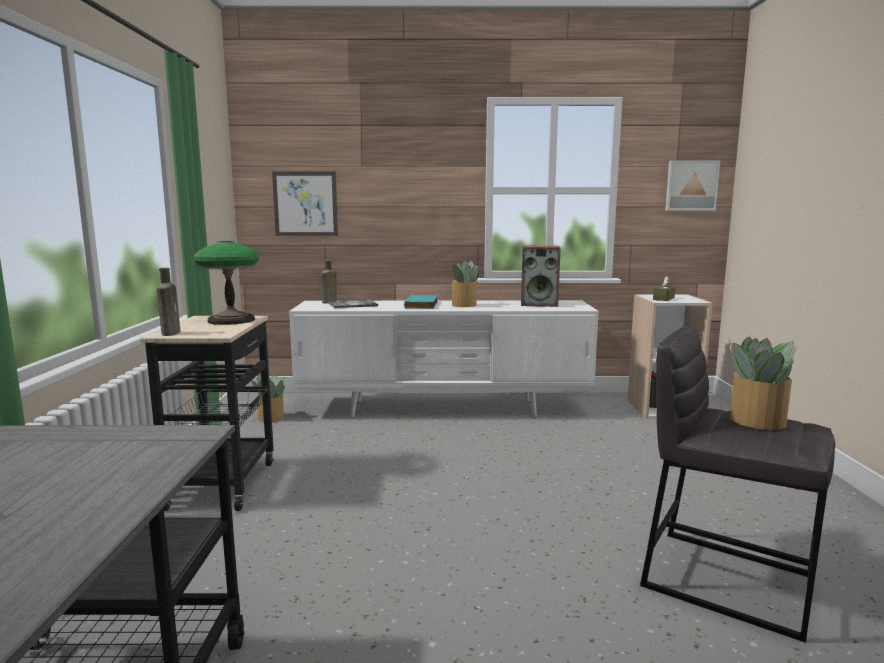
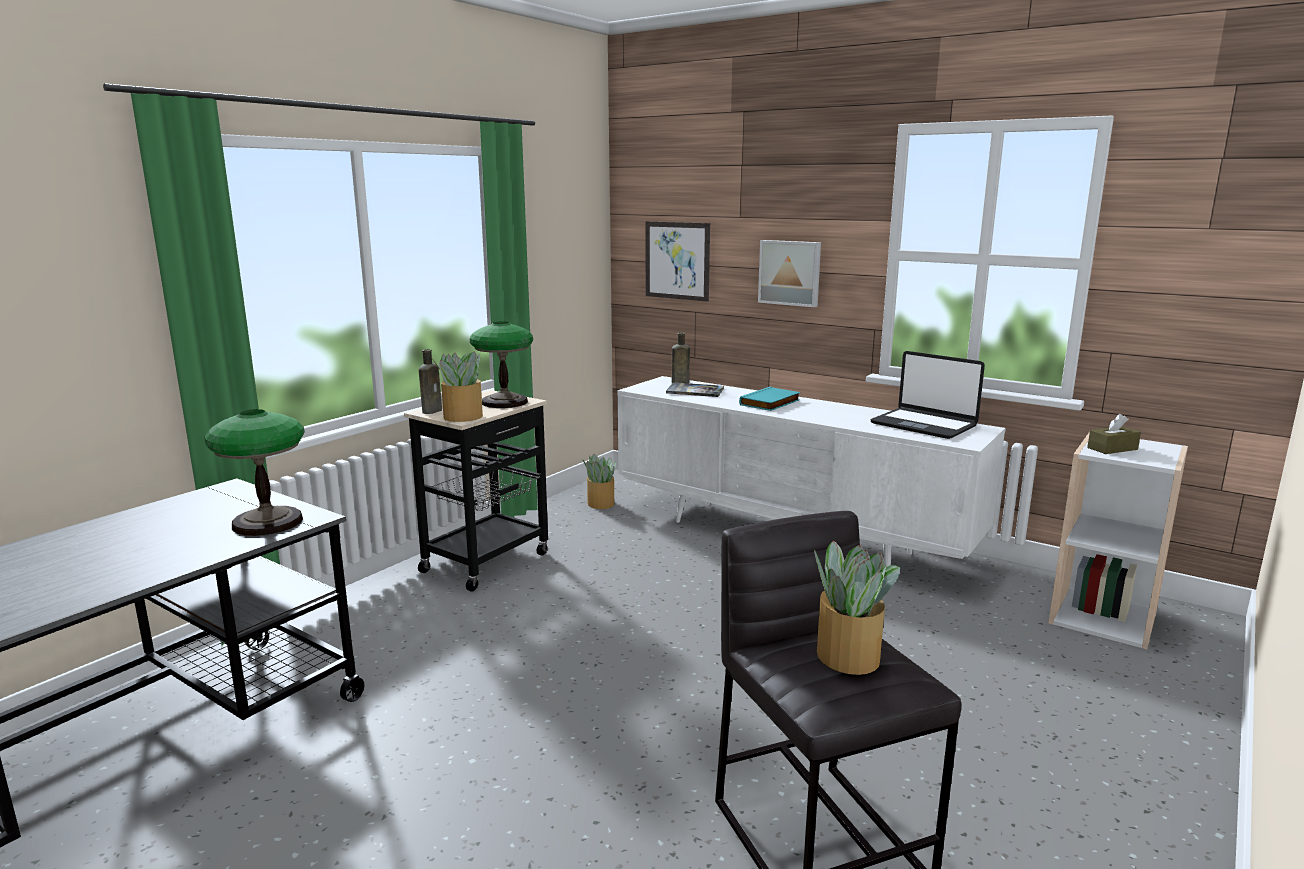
camera: 35 degrees right, 5 degrees up
(148, 449) = (268, 522): none -> table lamp
(463, 305) = (819, 411): potted plant -> potted plant (462, 417)
(539, 304) = (924, 424): speaker -> laptop
(691, 185) = (1233, 263): picture -> picture (790, 272)

